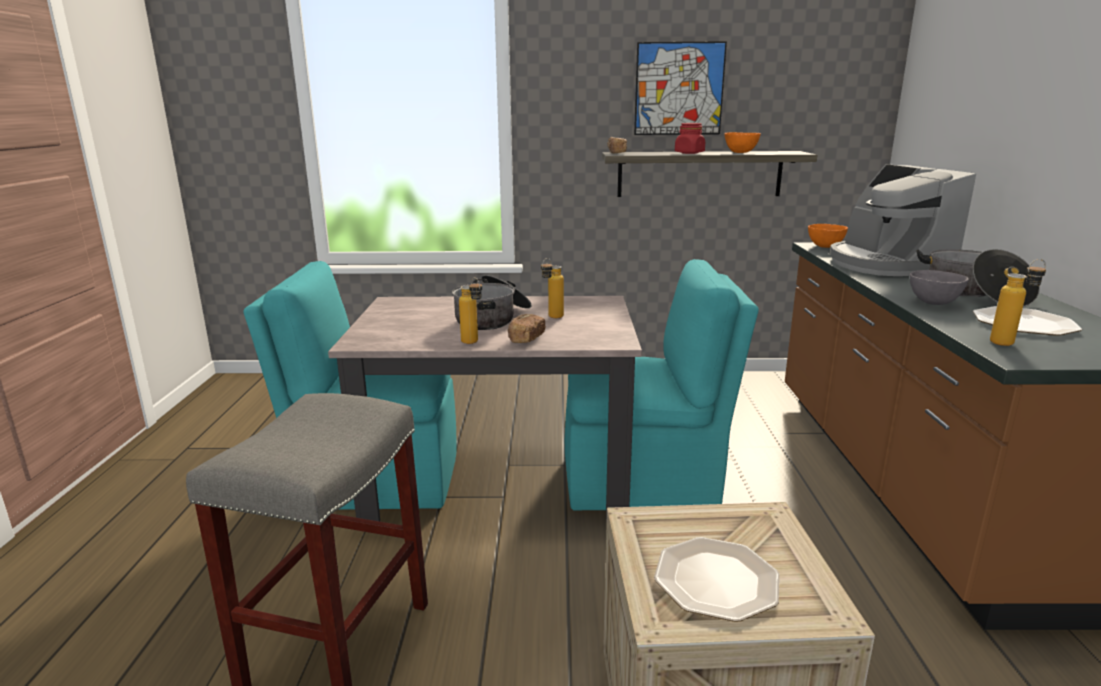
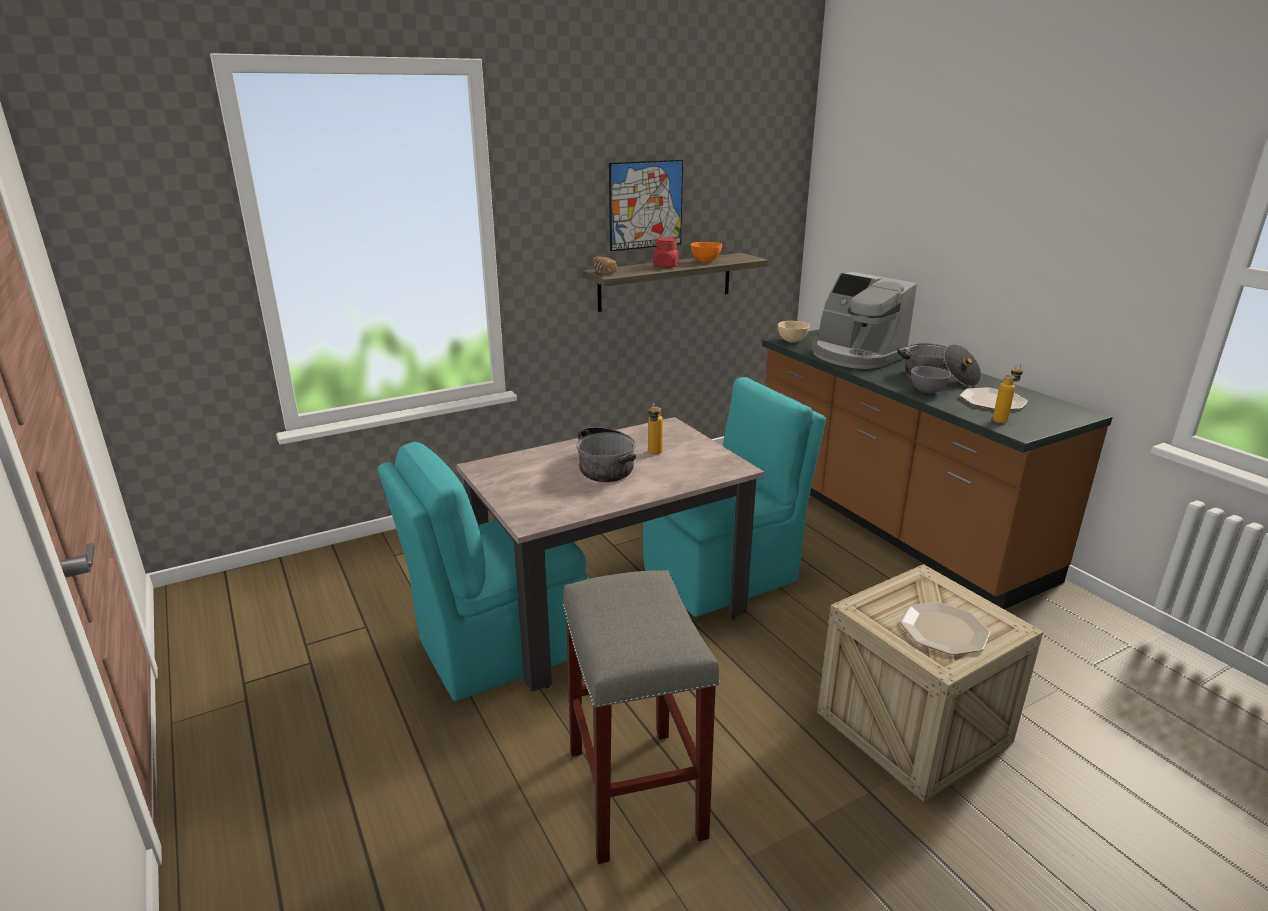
camera: 30 degrees left, 5 degrees up
(473, 343) = (631, 496): bottle -> none
(525, 339) = (666, 481): bread -> none
(824, 247) = (792, 341): orange bowl -> beige bowl

